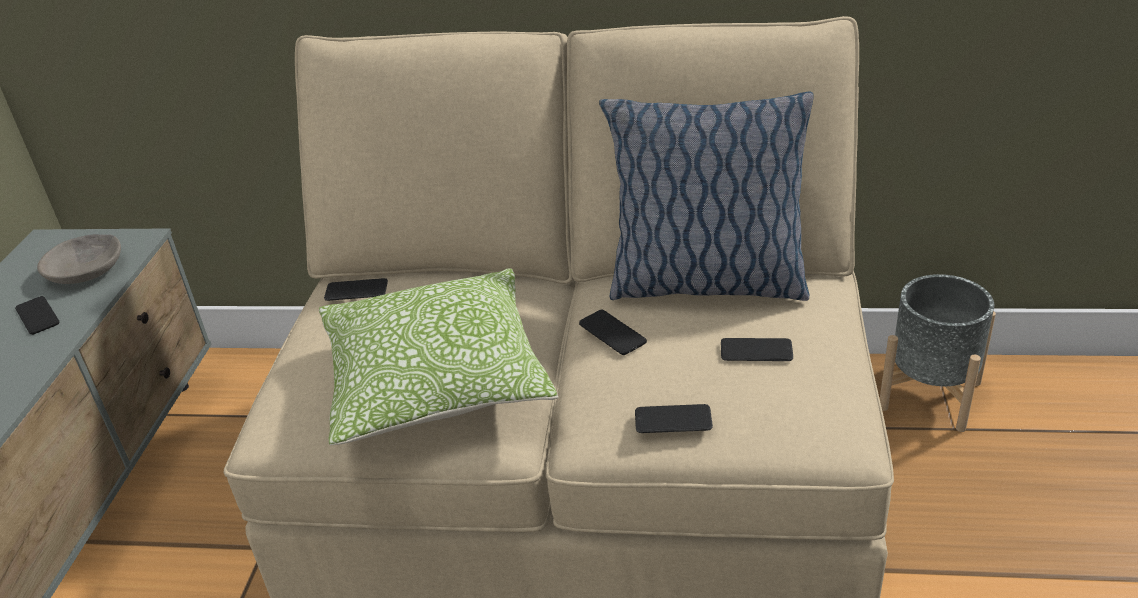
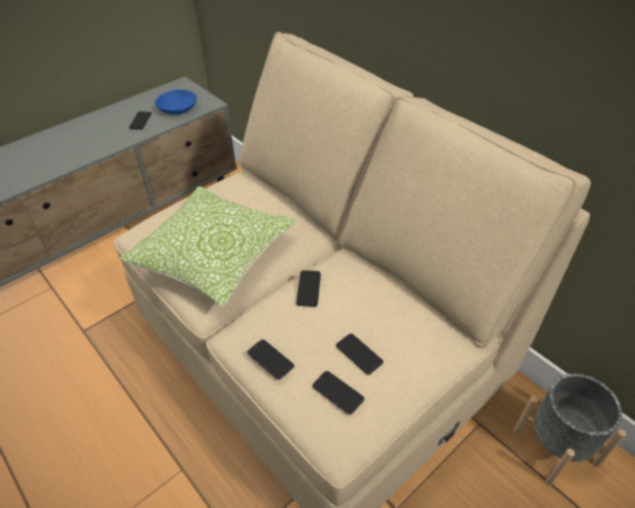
camera: 40 degrees right, 10 degrees up
(87, 269) = (178, 108): grey bowl -> blue bowl
(356, 290) = (242, 185): phone -> phone (338, 392)
(705, 284) = (389, 293): pillow -> none

